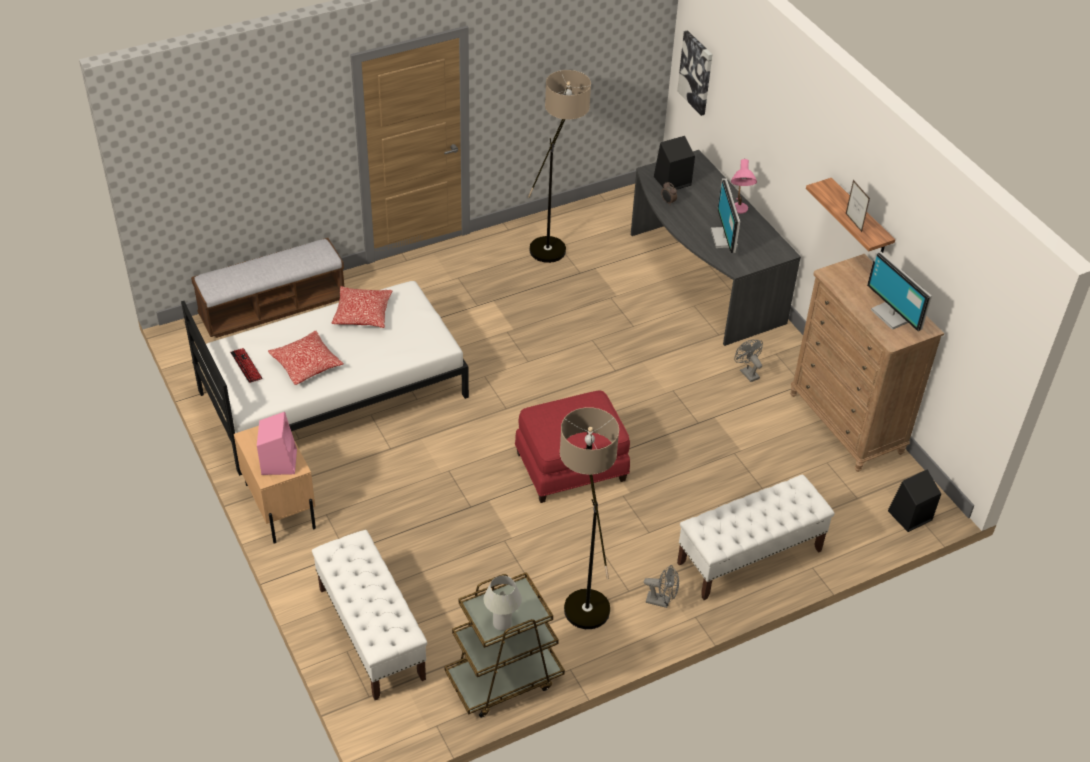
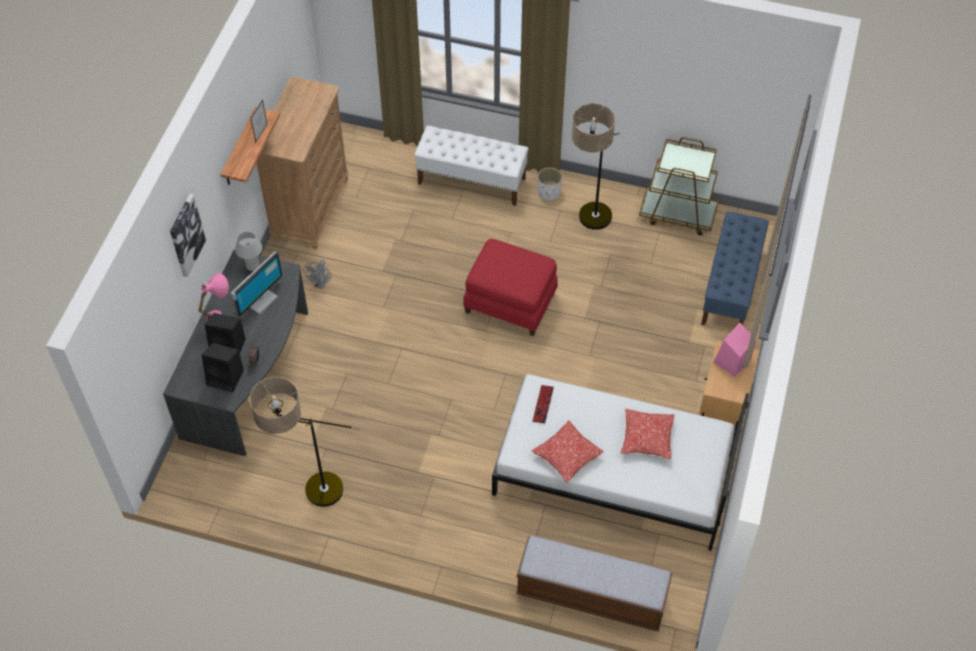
camera: 135 degrees left, 10 degrees up
(246, 366) = (692, 466): keyboard -> keyboard (543, 404)
(371, 633) = (730, 287): white bench -> blue bench
(502, 623) = (695, 156): white table lamp -> white table lamp (252, 266)
(661, 601) = (549, 193): grey fan -> white planter
(696, 72) = (131, 373): picture -> picture (186, 235)
(892, 315) = (302, 104): monitor -> none
(909, 516) = (355, 140): black speaker -> black speaker (229, 347)

